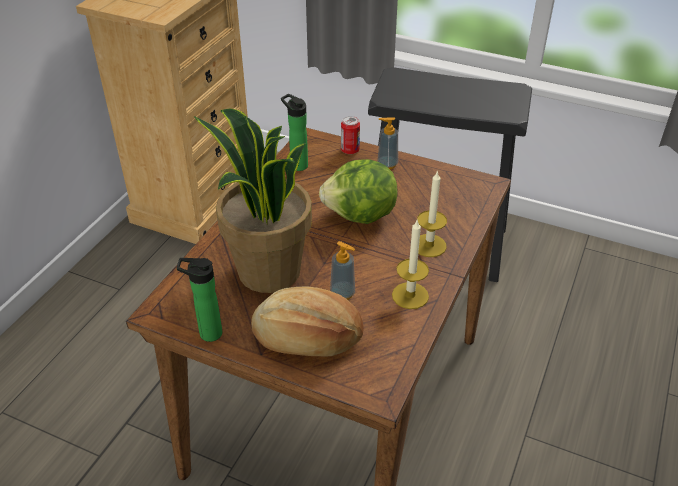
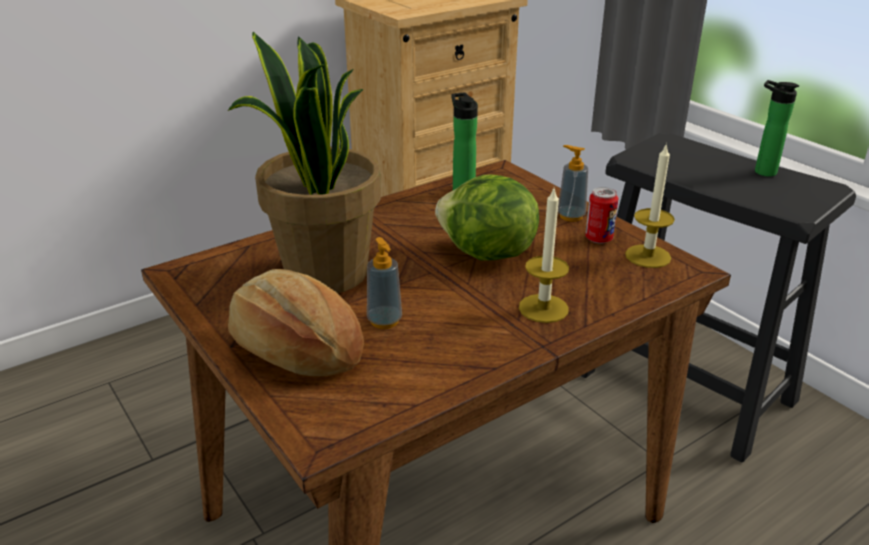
camera: 30 degrees right, 10 degrees down
(207, 333) = (200, 306): bottle -> bottle (761, 171)
(350, 150) = (538, 192): can -> can (598, 239)
(410, 295) = (465, 351): candle -> candle (648, 256)

